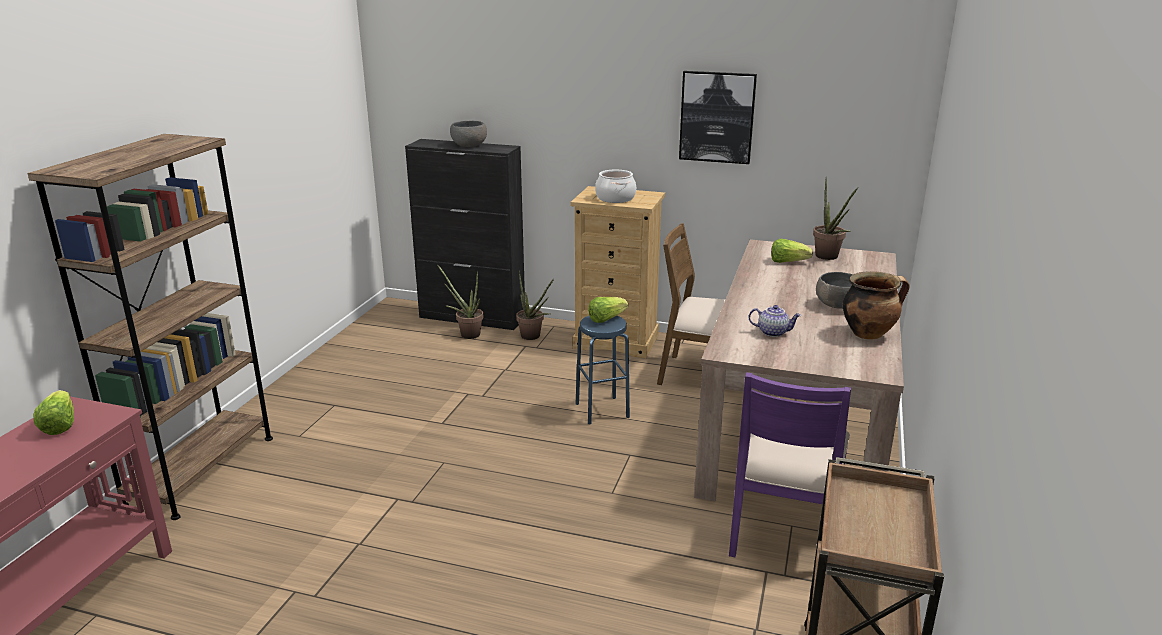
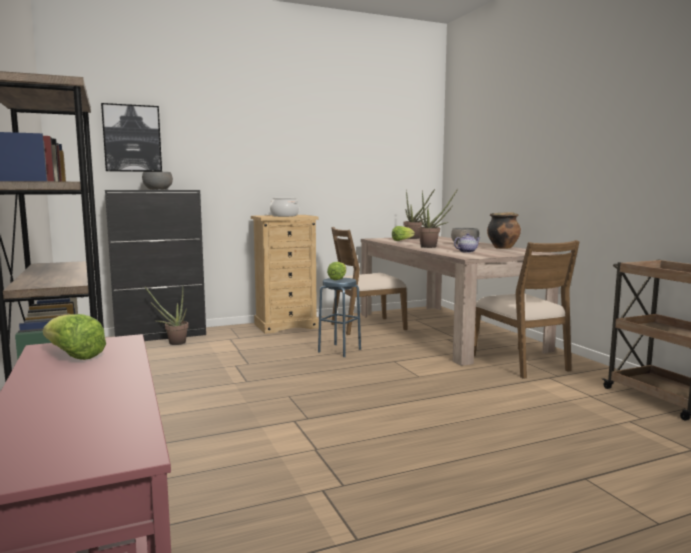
camera: 40 degrees left, 15 degrees down
(533, 337) = (227, 334): potted plant -> potted plant (432, 247)
(717, 117) = (331, 162): picture -> picture (132, 138)
(782, 527) = (520, 362): purple chair -> brown chair

